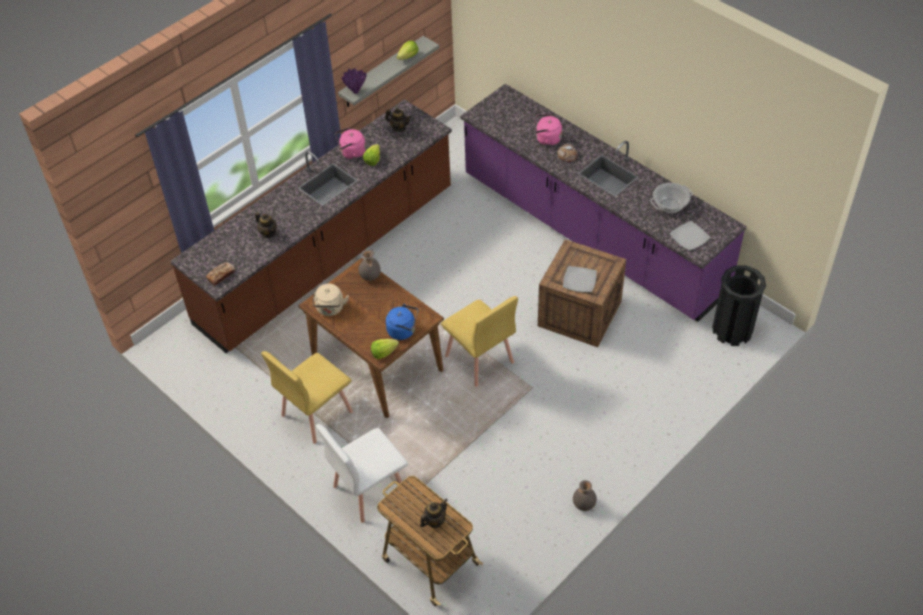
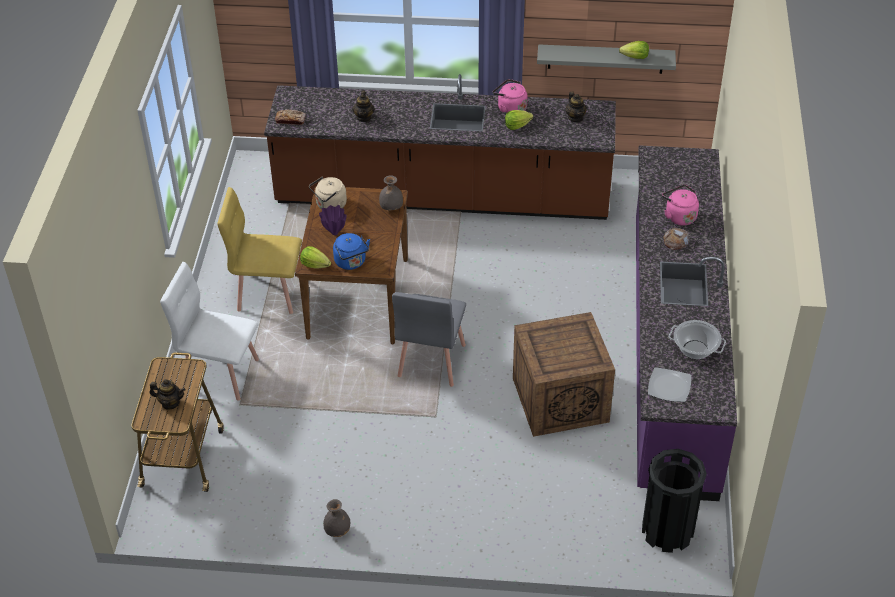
camera: 50 degrees right, 5 degrees down
(355, 92) = (550, 53): purple vase -> purple vase (334, 232)
(479, 359) = (431, 361): yellow chair -> grey chair
(580, 281) = (549, 351): plate -> none

